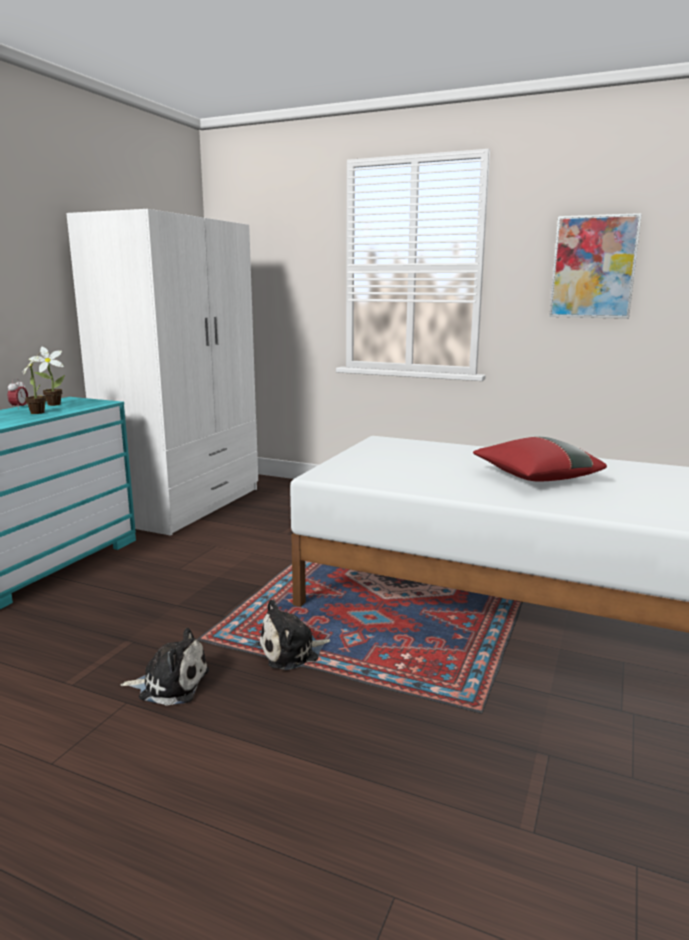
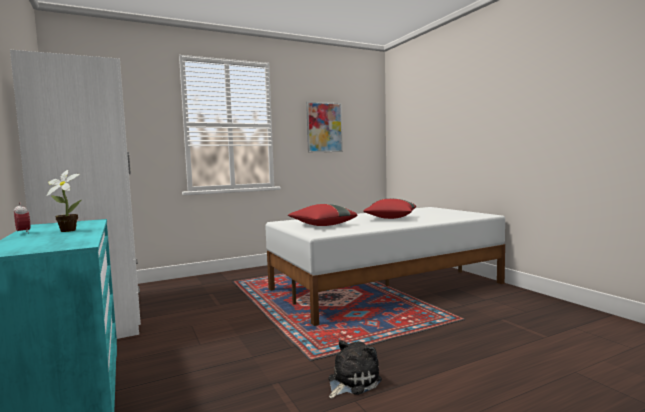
camera: 50 degrees left, 10 degrees down
(51, 404) = (46, 228): potted plant -> none
(292, 652) = (363, 340): plush toy -> none
(390, 461) = (322, 225): none -> red pillow

